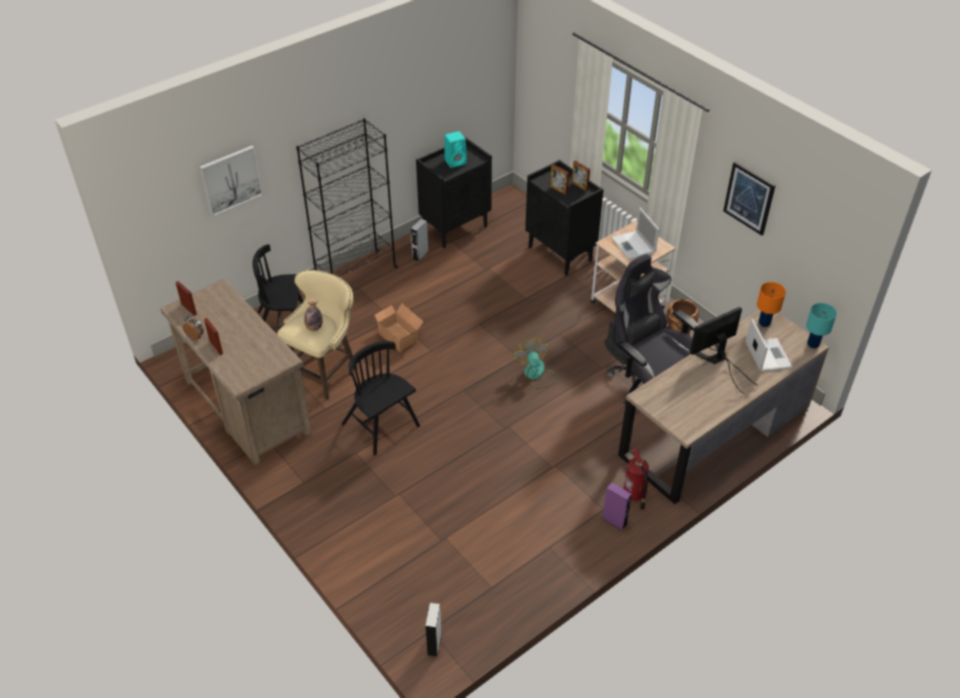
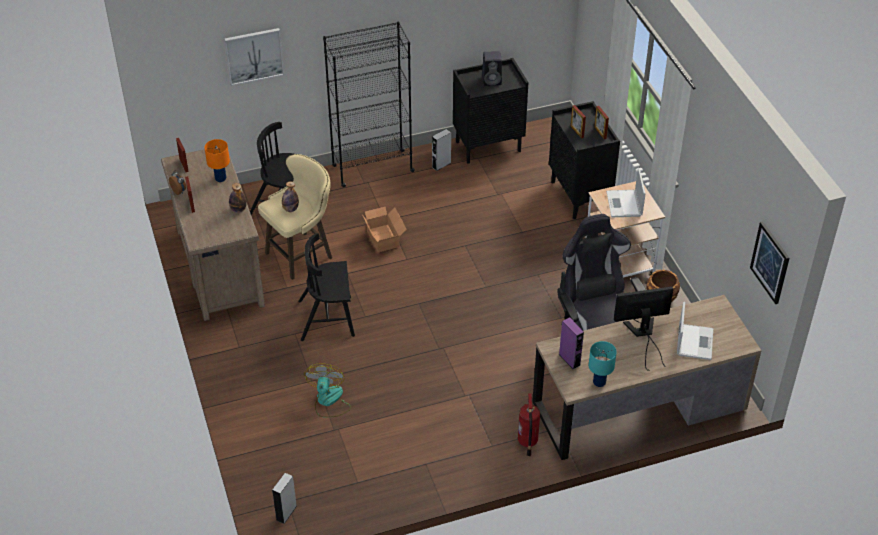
camera: 20 degrees right, 0 degrees up
(269, 340) = (238, 209): none -> bottle
(383, 427) = (330, 317): black chair -> black chair turned 75 degrees counterclockwise
(456, 161) = (492, 80): turquoise speaker -> black speaker
(536, 375) = (494, 307): fan -> fan (329, 401)
(614, 521) = (497, 459): purple speaker -> purple speaker (569, 360)
(749, 198) = (722, 183): picture -> picture (770, 262)
(764, 324) = (710, 312): orange table lamp -> orange table lamp (220, 179)
(812, 345) = (746, 344): turquoise table lamp -> turquoise table lamp (598, 383)

